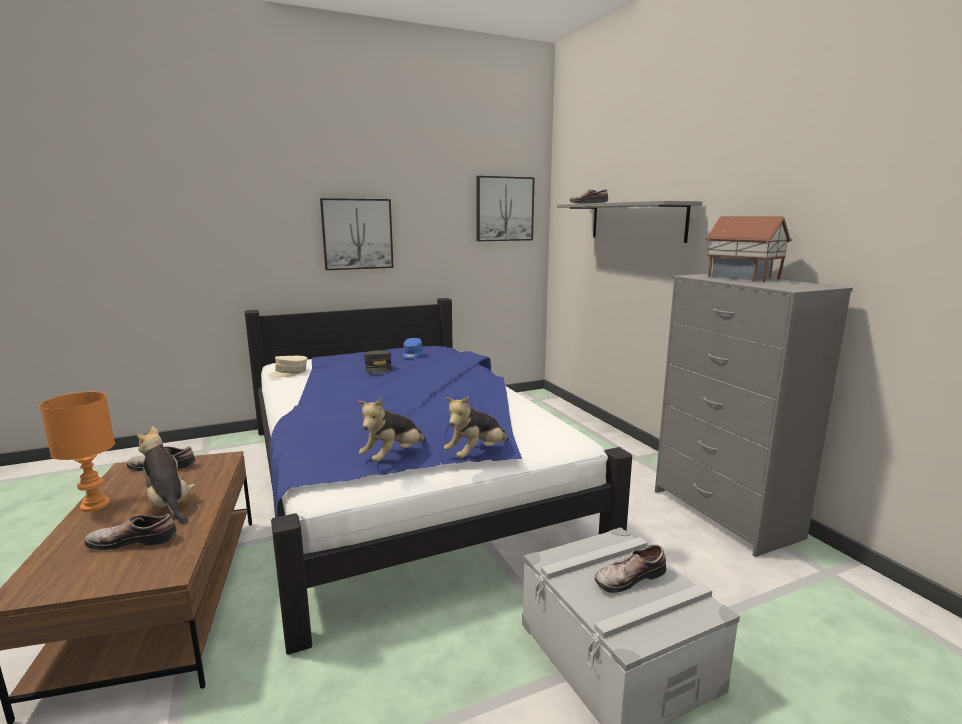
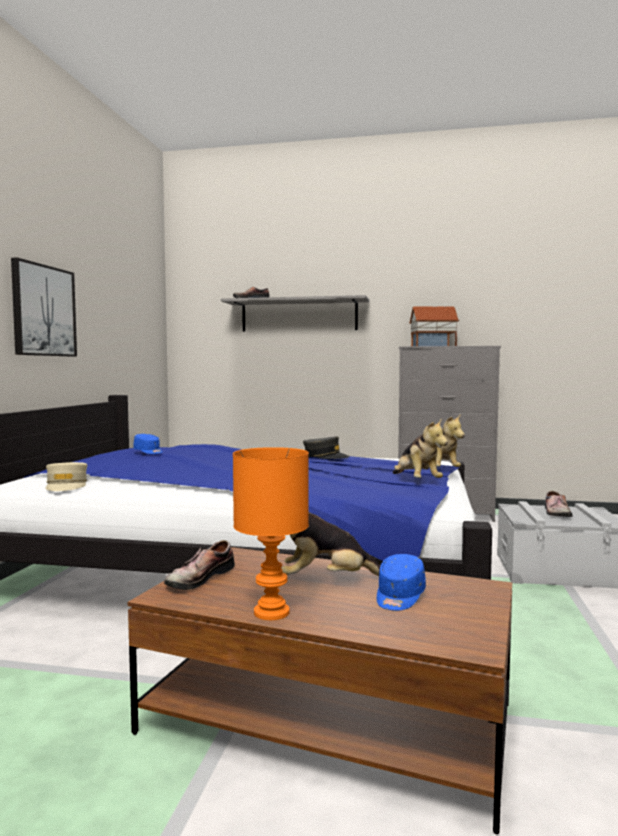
camera: 55 degrees left, 10 degrees down
(134, 540) = (399, 596): shoe -> blue cap
(378, 368) = (170, 461): grey cap -> grey cap (325, 456)
(504, 209) = (143, 301): picture -> none

